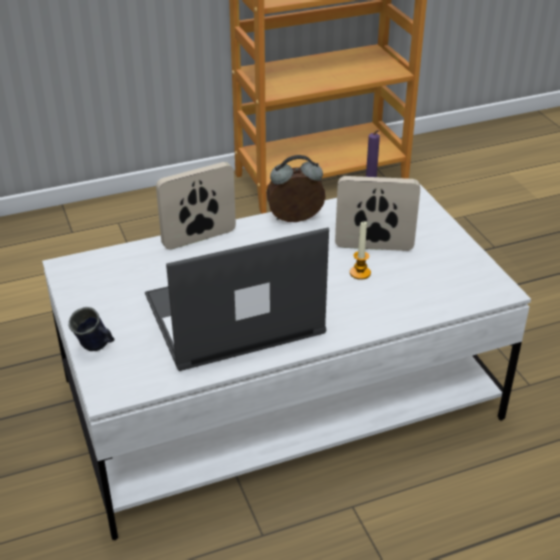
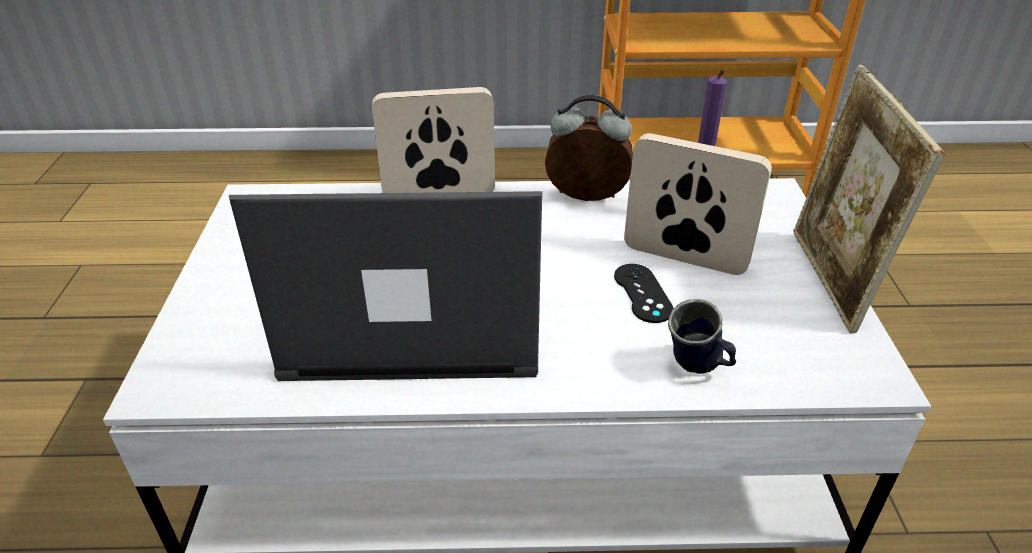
camera: 20 degrees right, 0 degrees up
(96, 348) = (196, 315): blue mug -> blue mug (698, 368)
(360, 273) = (642, 293): candle -> black game controller
(460, 242) = (830, 280): none -> picture frame

